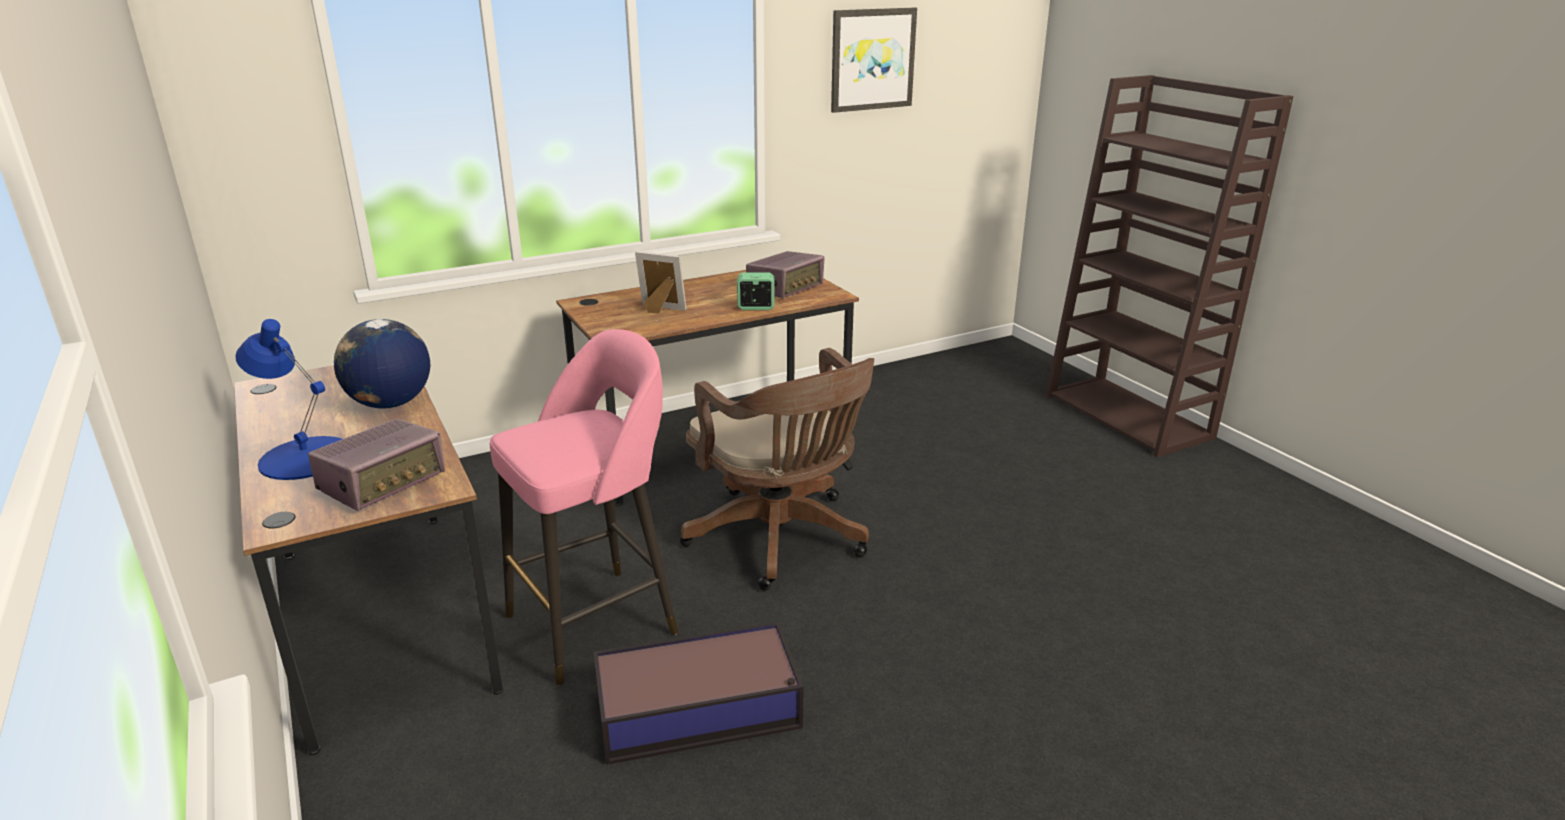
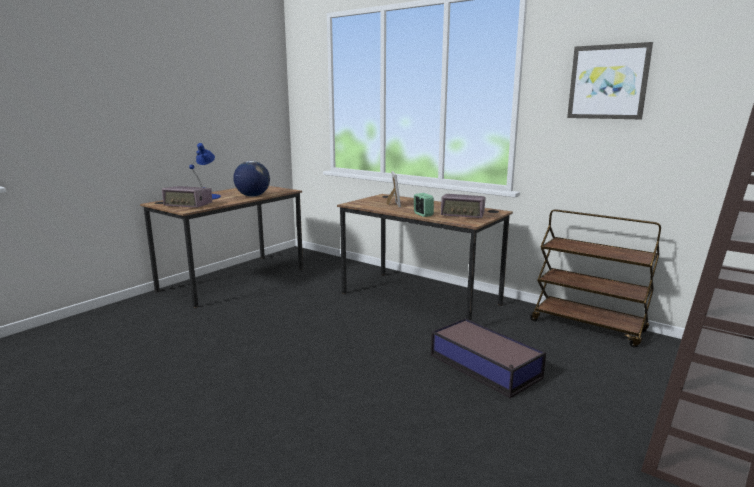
camera: 65 degrees right, 10 degrees down
(597, 622) = (247, 312): pink stool -> none
(701, 710) = (192, 346): storage box -> storage box (485, 367)
(781, 540) = (343, 334): brown office chair -> none
(892, 376) = (588, 326): none -> brown cart

